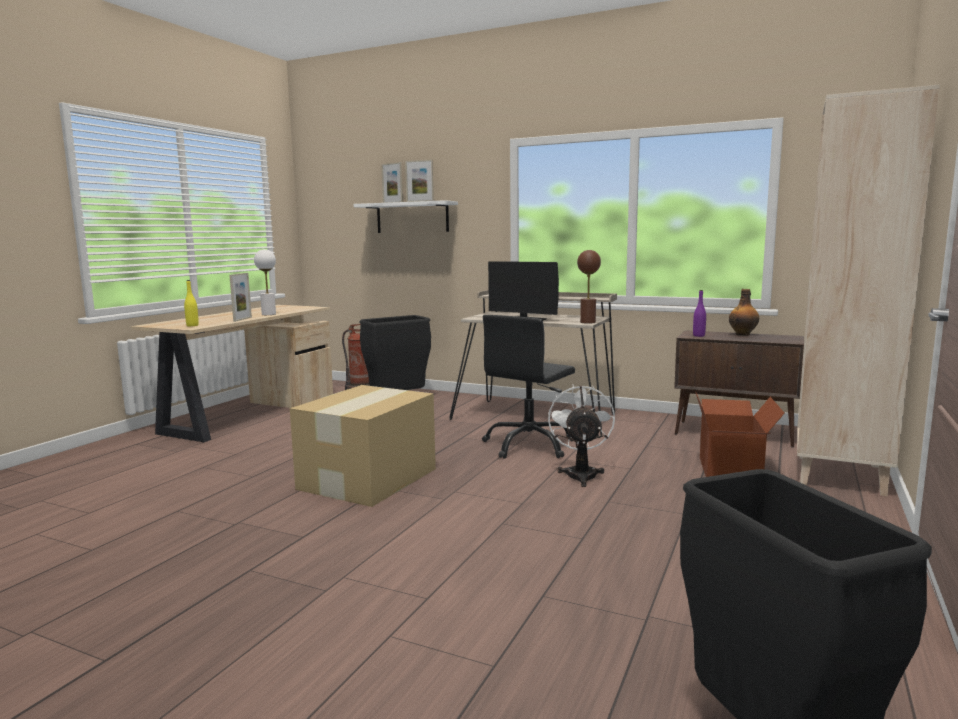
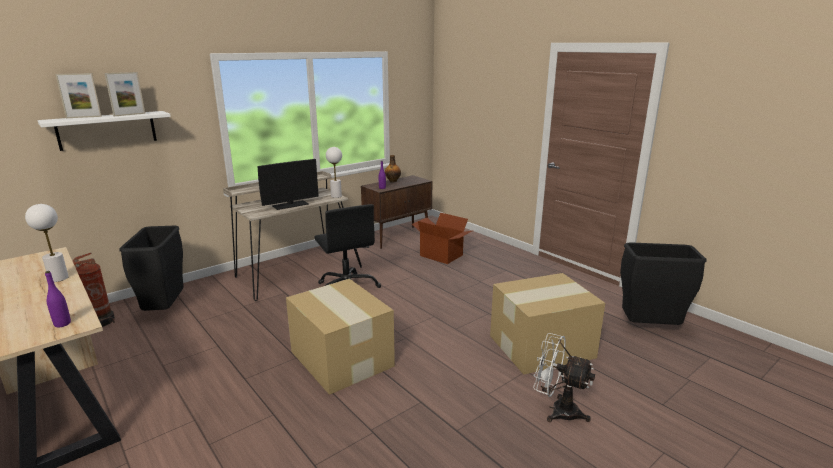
camera: 65 degrees left, 10 degrees up
(192, 325) = (62, 324): yellow bottle -> purple bottle
(242, 319) = (71, 294): picture frame -> none
(520, 603) = (543, 346): none -> cardboard box
(581, 473) = (409, 289): white fan -> white fan (557, 410)
(588, 322) = (336, 196): brown table lamp -> white table lamp
(841, 475) = (469, 239): beige bookcase -> none

